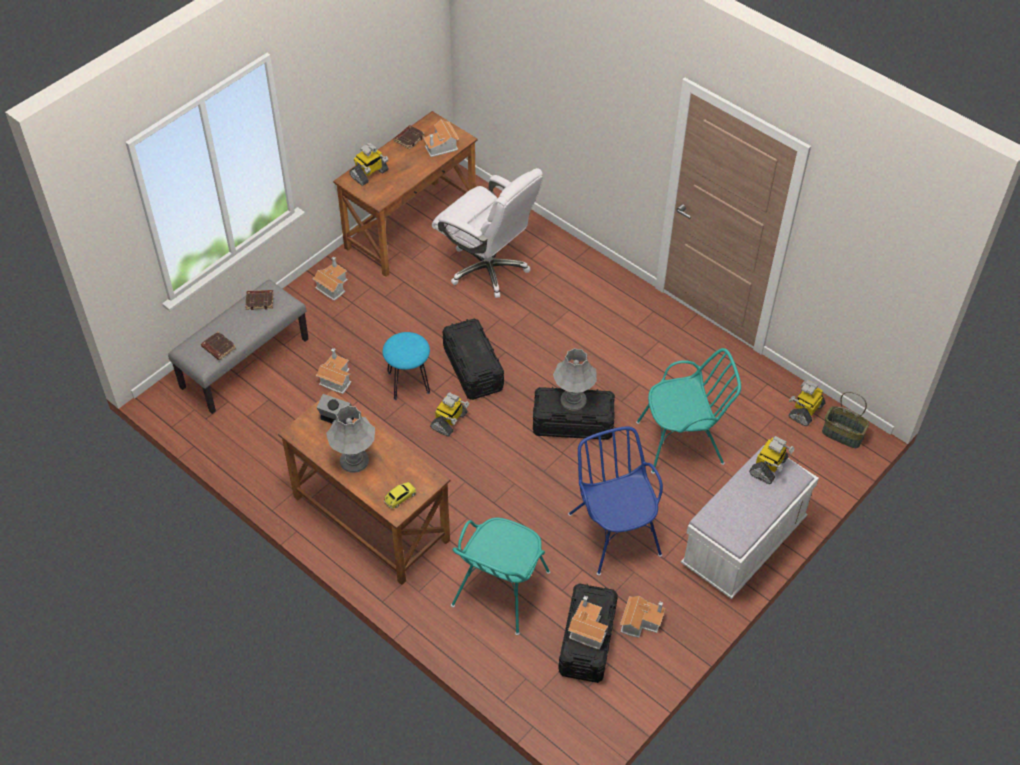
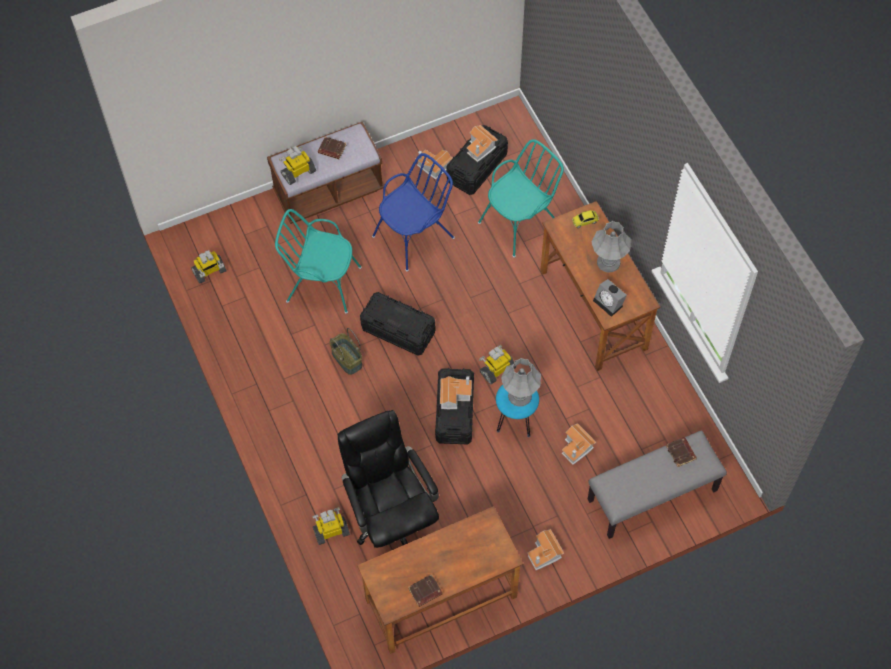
camera: 155 degrees left, 10 degrees up
(260, 301) = (630, 491): brown book -> brown book (331, 149)
(369, 174) = (484, 558): toy robot -> toy robot (331, 531)
(441, 146) = (397, 568): toy house -> toy house (454, 395)
(486, 267) = (391, 518): white office chair -> black office chair
(573, 400) = (396, 319): grey table lamp -> grey table lamp (519, 395)
(613, 530) = (415, 234): blue chair -> blue chair turned 135 degrees counterclockwise
(743, 543) = (328, 191): white bench -> brown bench
(843, 434) = (195, 242): basket -> basket (346, 359)

